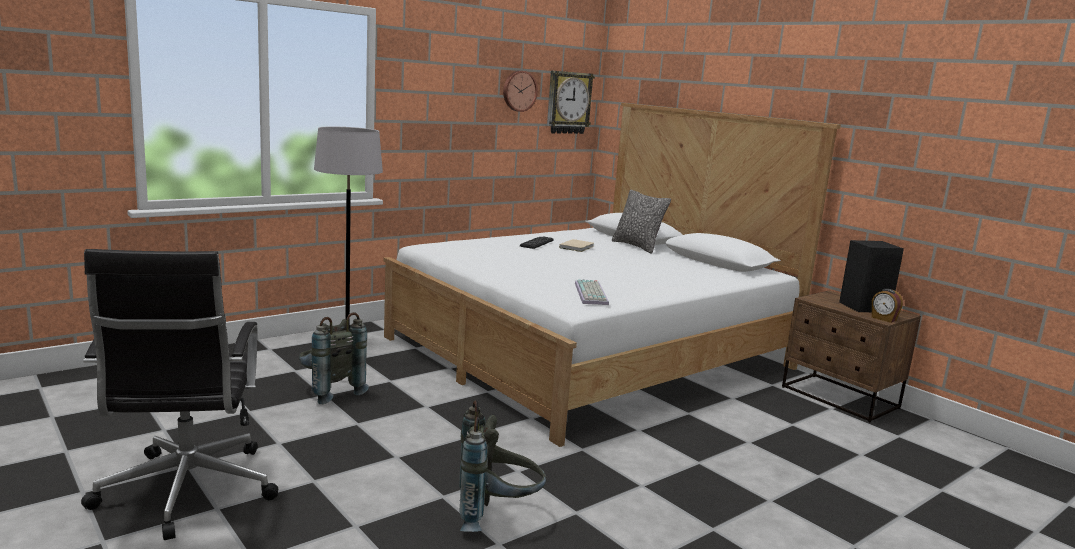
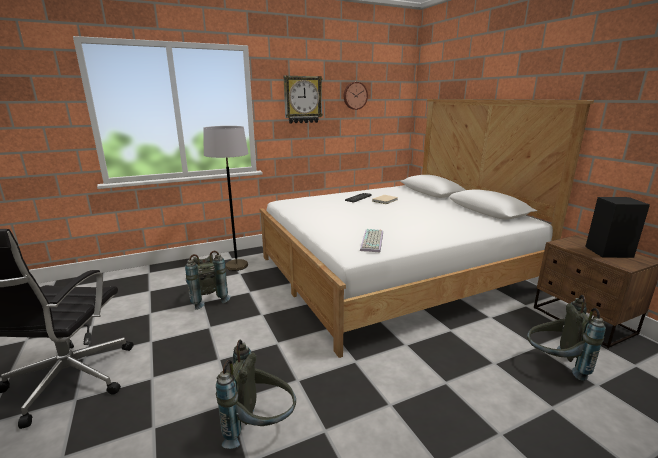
camera: 15 degrees right, 5 degrees up
(568, 103) = (391, 101): wall clock -> wall clock (302, 99)
(637, 246) = (430, 199): pillow -> none
(815, 440) = (554, 365): none -> grey backpack
(883, 319) = (626, 265): alarm clock -> none

